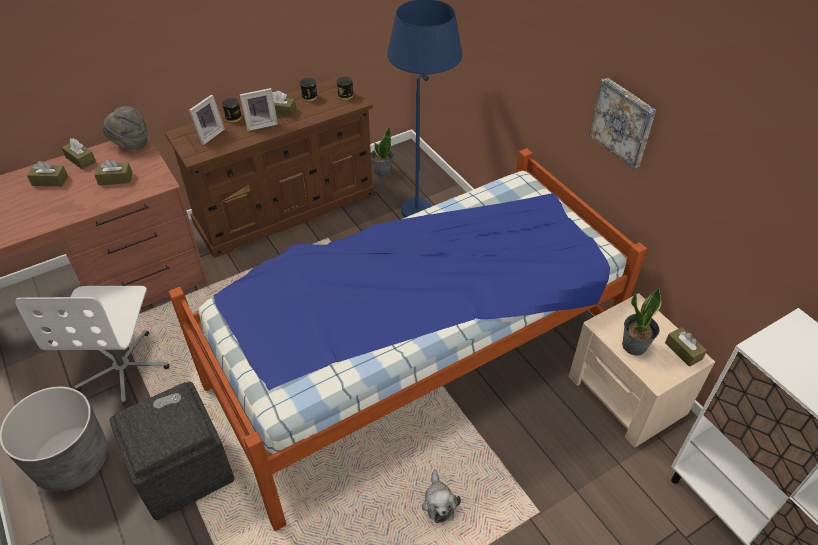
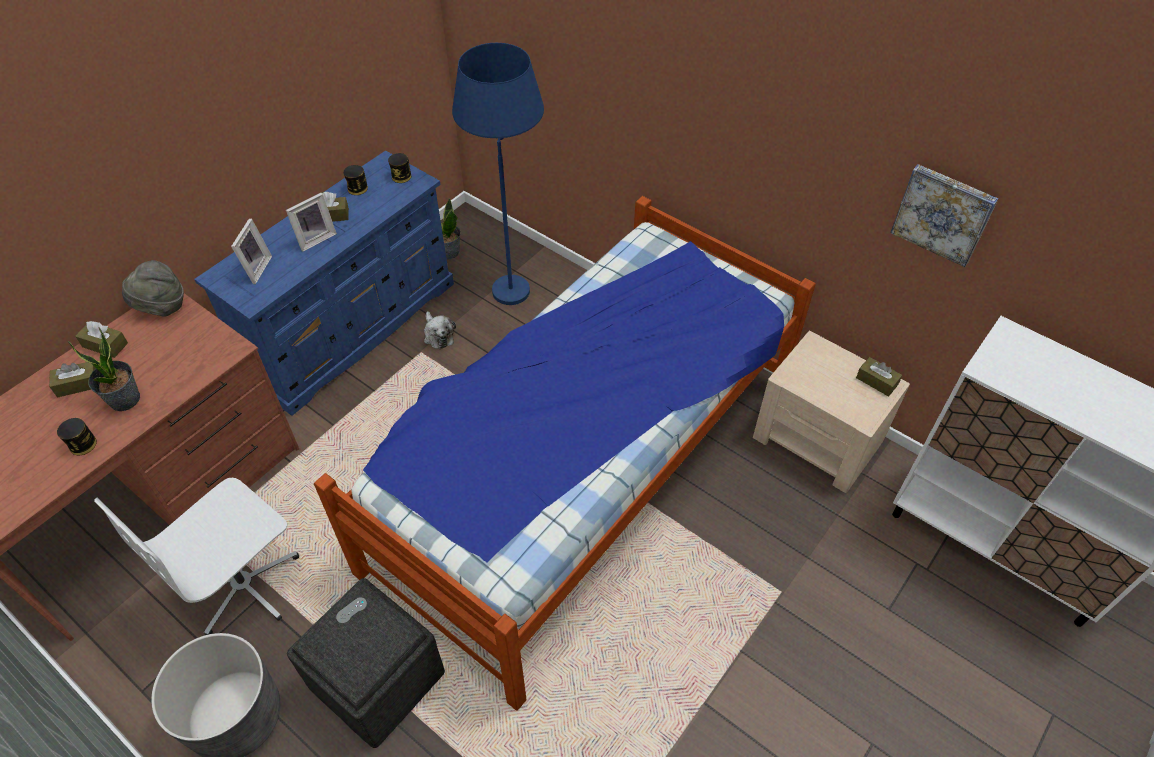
camera: 20 degrees left, 5 degrees up
(115, 179) = (167, 359): brown tissue box -> none
(123, 367) = (244, 585): white office chair -> white office chair turned 60 degrees clockwise
(233, 118) = (275, 238): can -> can (83, 444)
(287, 208) = (353, 328): brown dresser -> blue dresser
(439, 502) = (677, 618): plush toy -> plush toy (438, 335)
(623, 122) = (768, 154): picture -> picture (943, 213)
(634, 346) = (828, 390): potted plant -> potted plant (125, 399)

